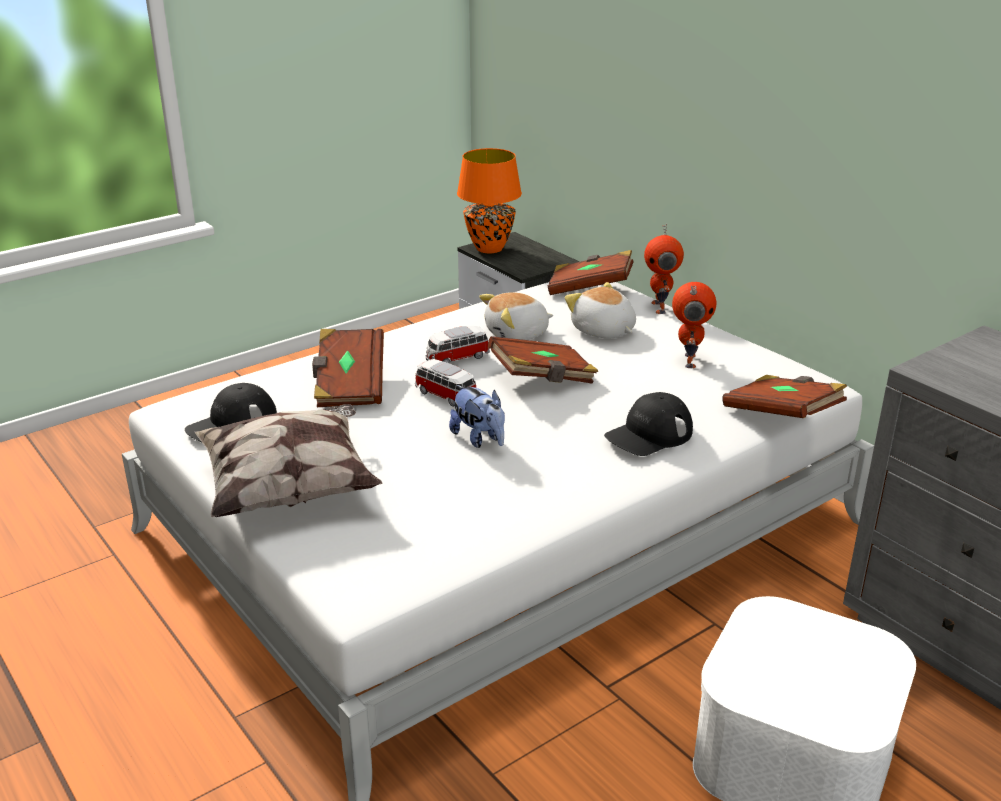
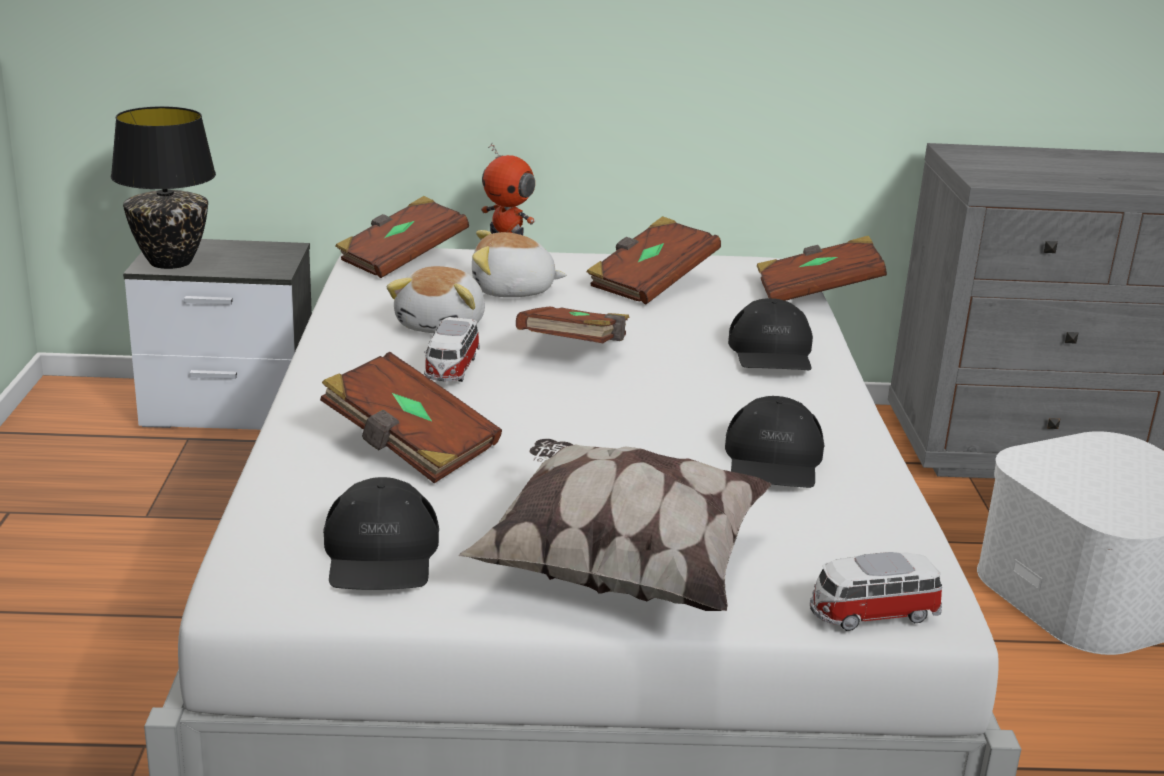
camera: 55 degrees left, 5 degrees down
(444, 395) = (533, 405): toy car -> toy car (871, 614)
(479, 439) = (660, 426): plush toy -> none
(488, 489) = (773, 460): none -> black cap
(490, 248) = (171, 262): orange table lamp -> black table lamp
(688, 361) = (650, 284): toy robot -> brown book

